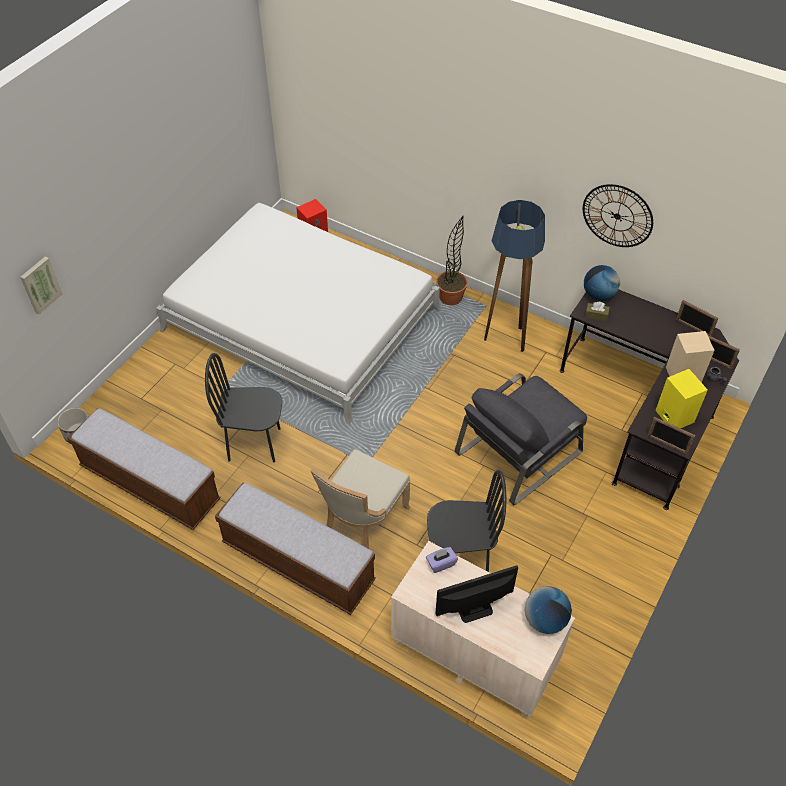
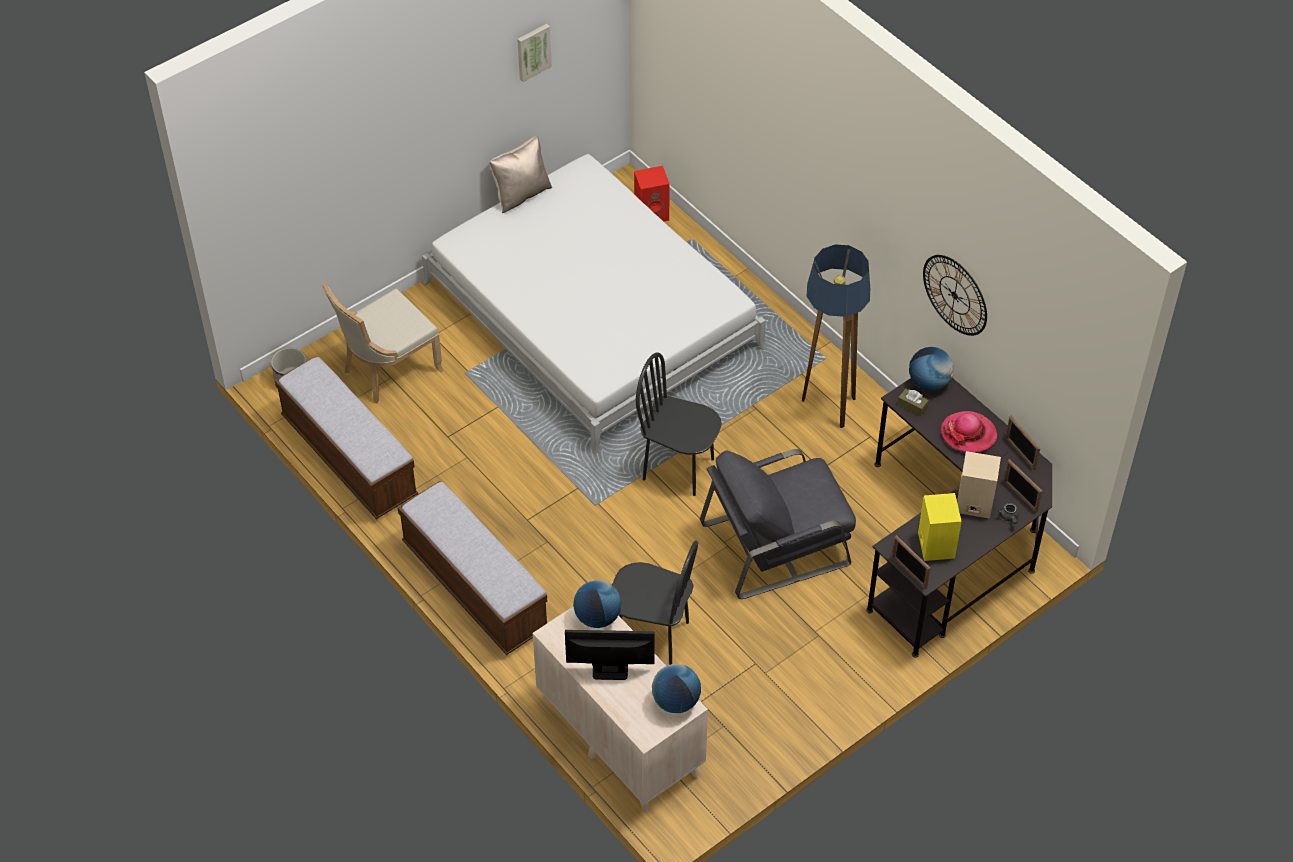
camera: 20 degrees right, 0 degrees up
(40, 284) = (289, 207): picture -> picture (533, 51)
(219, 242) = (521, 194): none -> beige pillow
(254, 443) = (479, 446): black chair -> black chair (678, 468)
(362, 522) = (562, 566): beige chair -> beige chair (388, 370)
(441, 563) = (597, 617): purple tissue box -> globe
(450, 297) = (786, 336): potted plant -> none
(648, 324) = (968, 434): none -> hat

